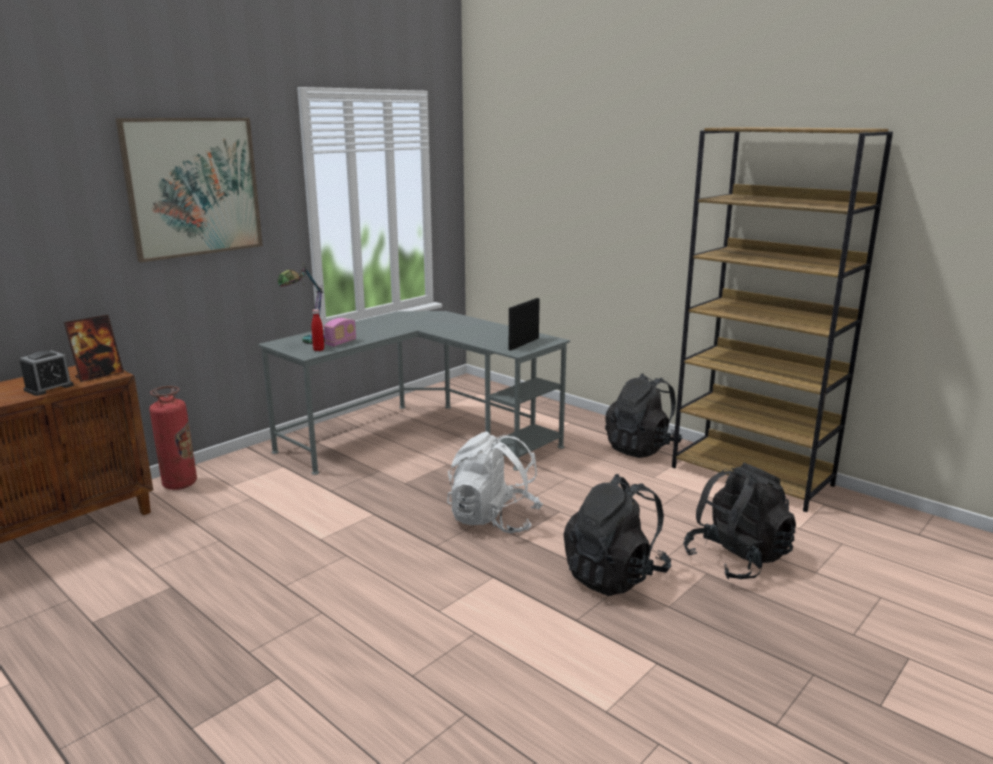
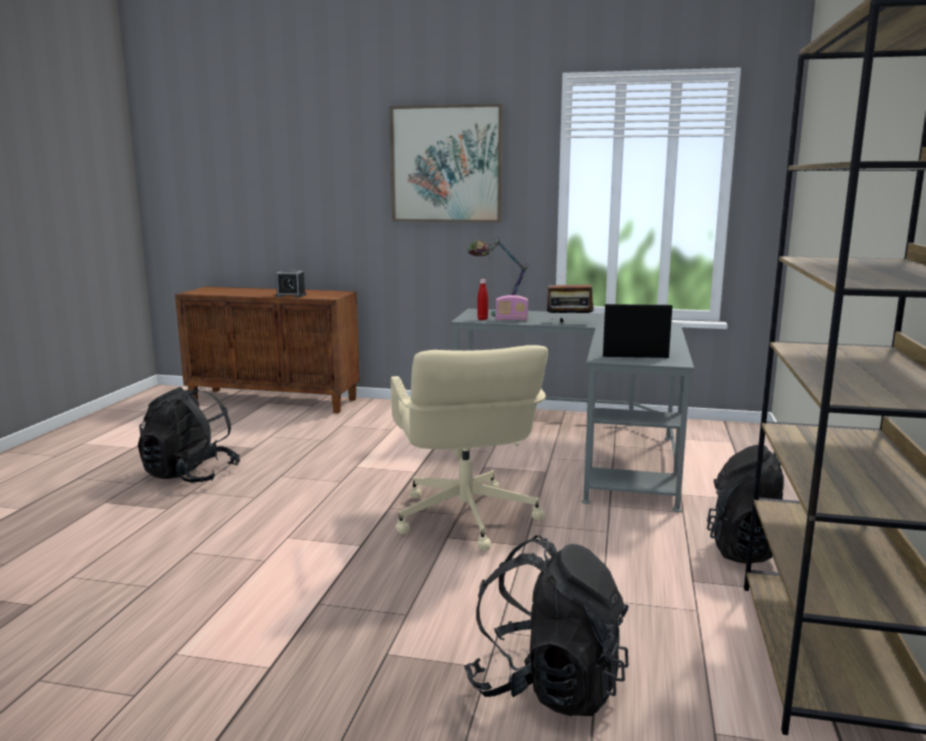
camera: 60 degrees right, 5 degrees down
(99, 375) = (324, 296): picture frame -> none
(180, 484) = (385, 407): fire extinguisher -> none
(391, 332) = (569, 323): none -> radio
(493, 520) = (465, 518): white backpack -> beige office chair
(614, 575) = (421, 606): black backpack -> black backpack (190, 475)

